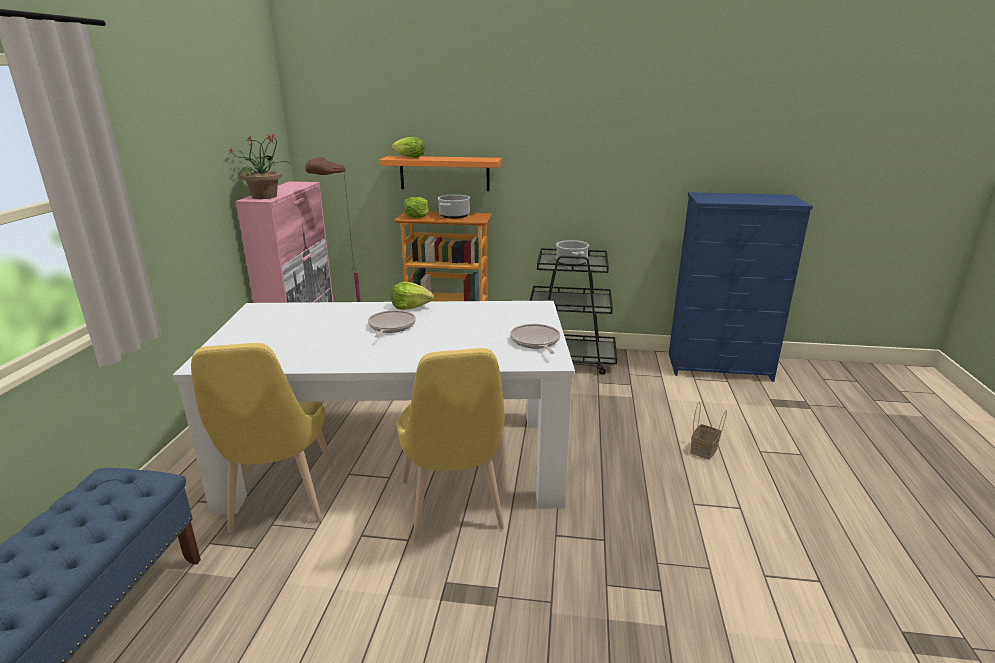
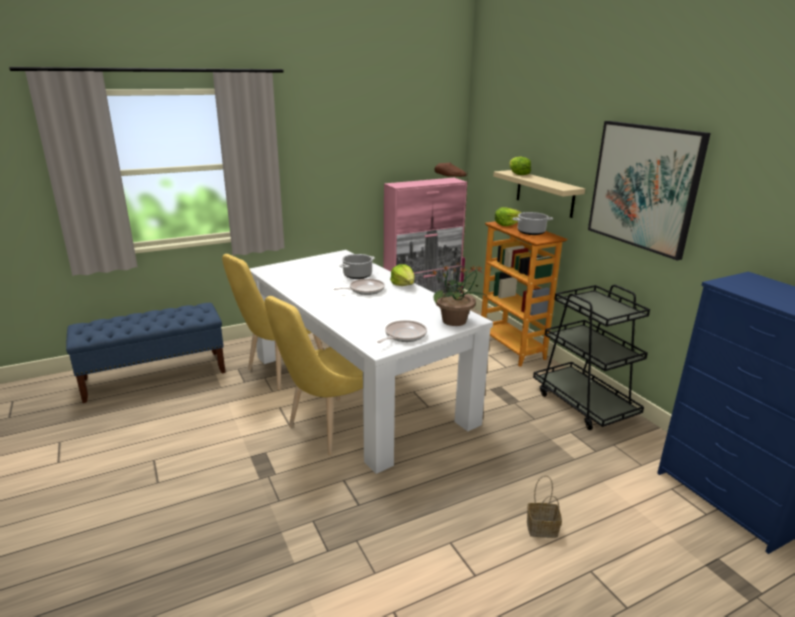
camera: 55 degrees right, 0 degrees up
(265, 196) = (404, 184): potted plant -> potted plant (455, 321)
(444, 173) = (544, 193): orange shelf -> beige shelf
(571, 262) = (597, 306): cooking pot -> cooking pot (357, 275)
(573, 143) = (644, 187): none -> picture

